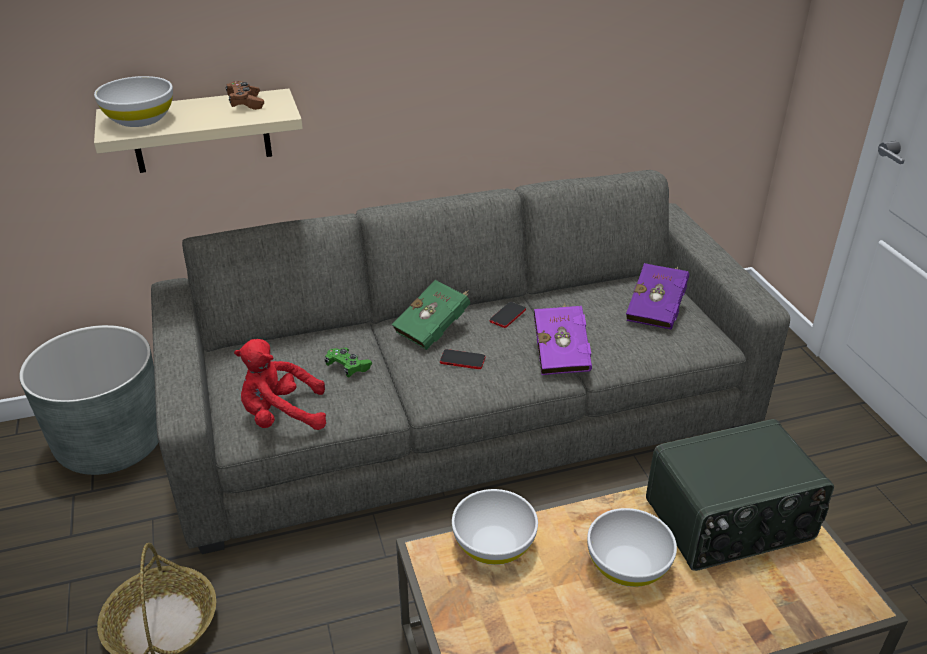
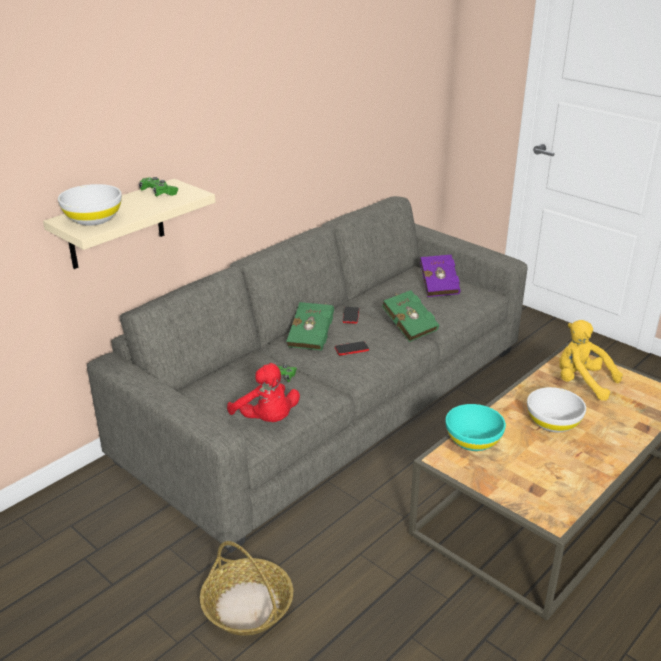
camera: 30 degrees left, 5 degrees down
(111, 443) = (79, 513): grey planter -> none
(246, 103) = (158, 193): brown game controller -> green game controller
(281, 416) = (266, 420): red plush toy -> red plush toy turned 90 degrees counterclockwise
(493, 544) = (473, 441): white bowl -> turquoise bowl
(561, 353) = (408, 326): purple book -> green book
(730, 522) = (581, 383): radio -> yellow plush toy

